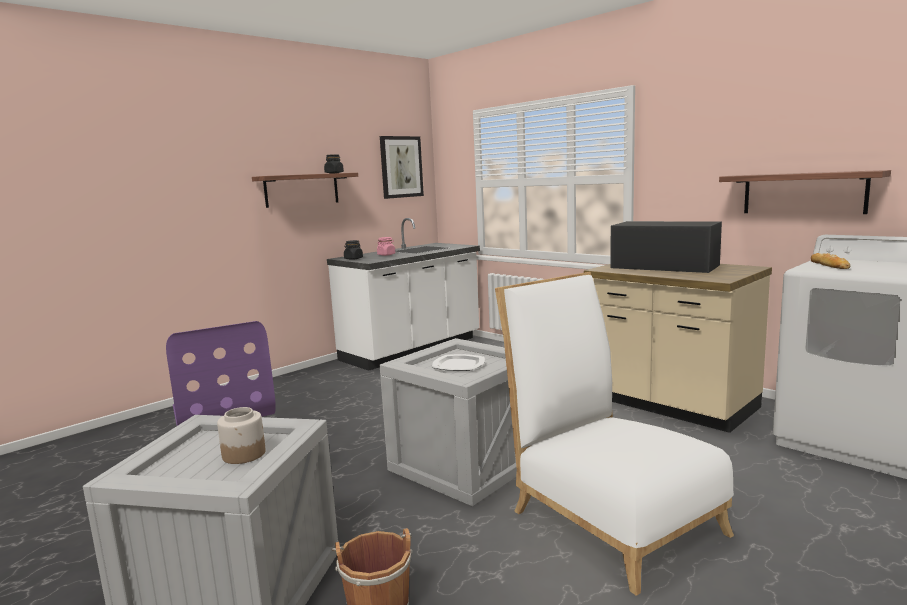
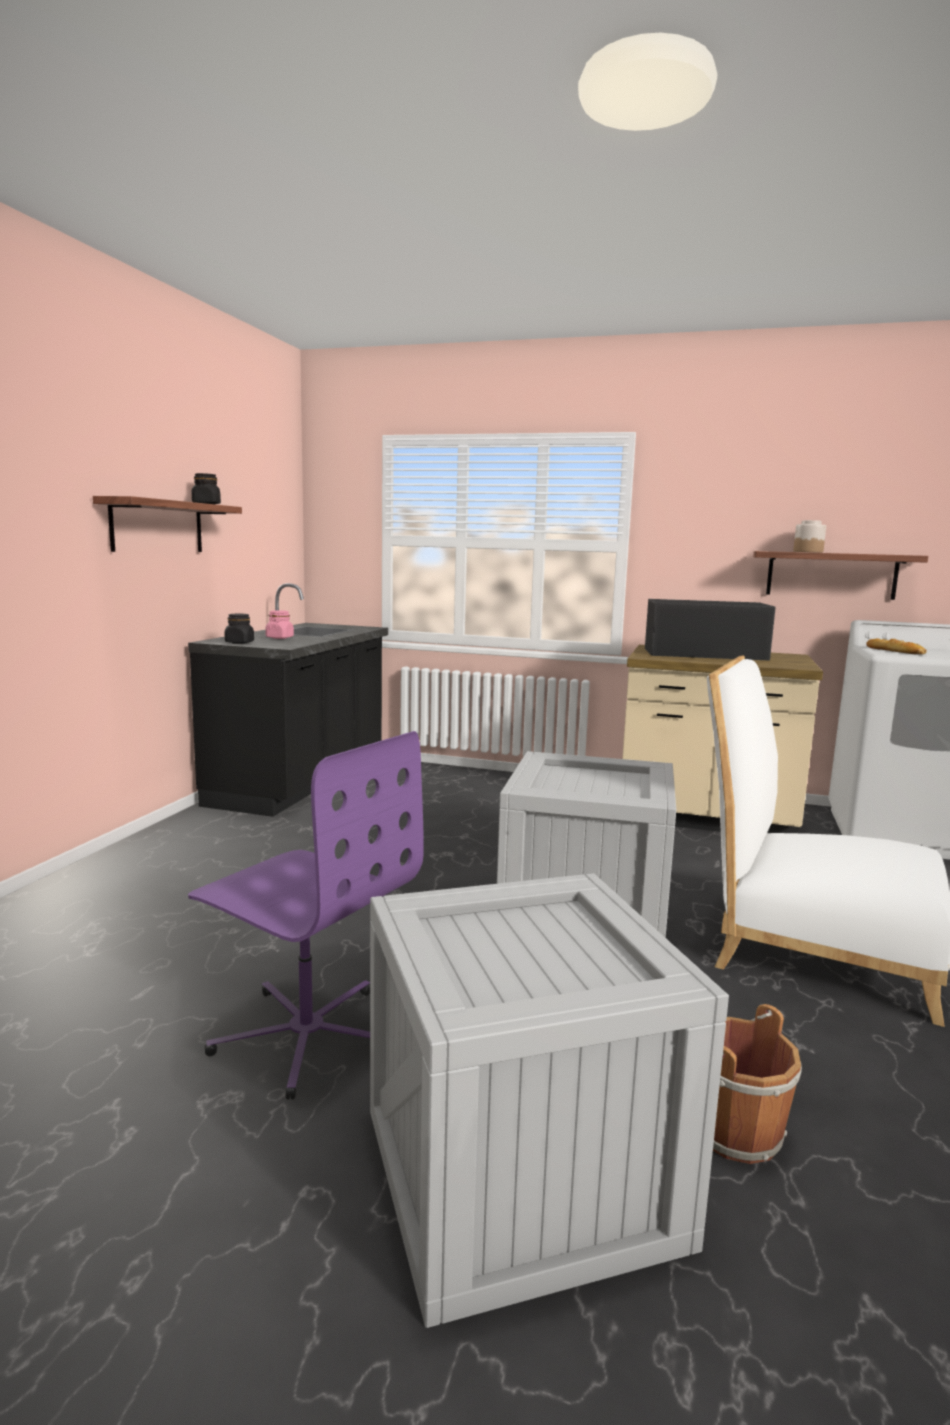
camera: 30 degrees left, 0 degrees up
(244, 454) = (564, 941): jar -> jar (808, 552)
(401, 167) = (271, 505): picture -> none
(412, 349) = (301, 781): white counter -> black counter
(459, 365) = (593, 785): plate -> none

